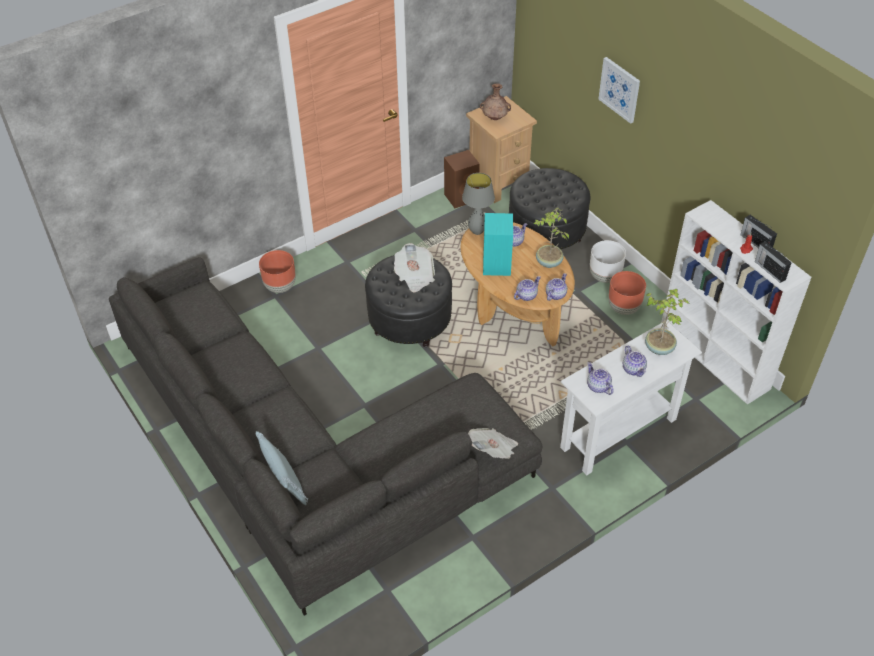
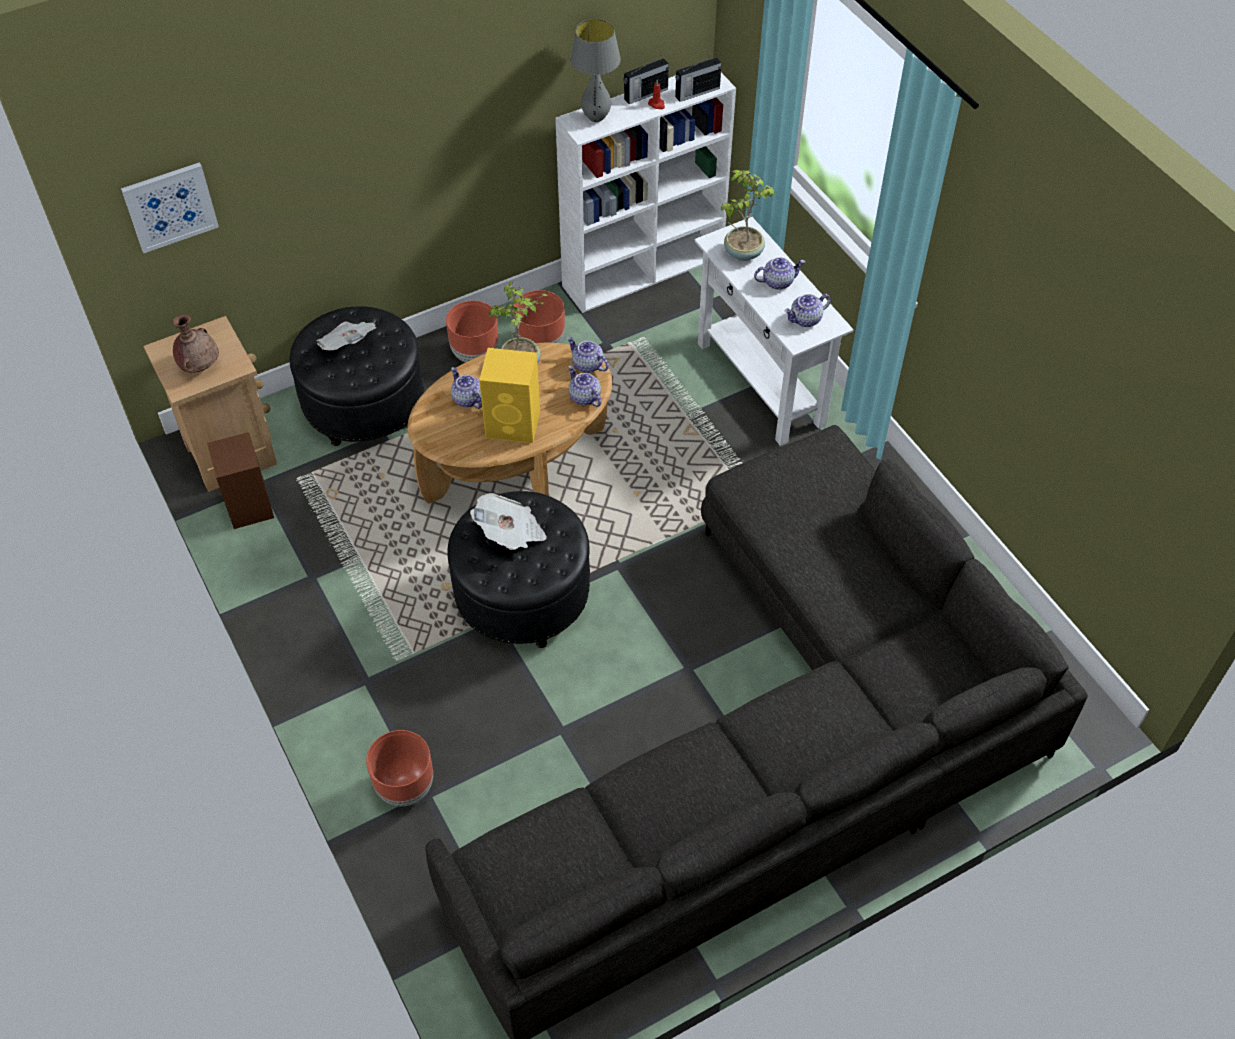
camera: 85 degrees left, 5 degrees up
(284, 480) = (911, 721): blue pillow -> none
(477, 231) = (435, 440): grey table lamp -> grey table lamp (596, 118)
(493, 450) = (857, 470): newspaper -> newspaper (348, 346)
(496, 265) = (514, 424): turquoise speaker -> yellow speaker
(605, 276) = (475, 354): white planter -> brown planter
(620, 89) = (352, 131): picture -> picture (170, 206)

